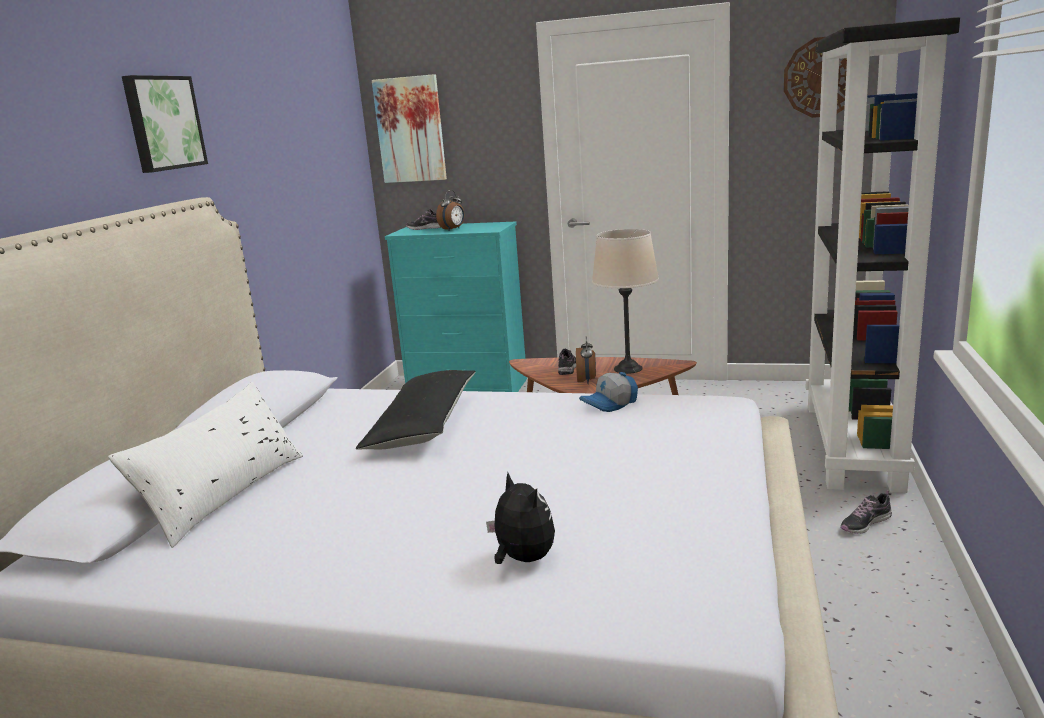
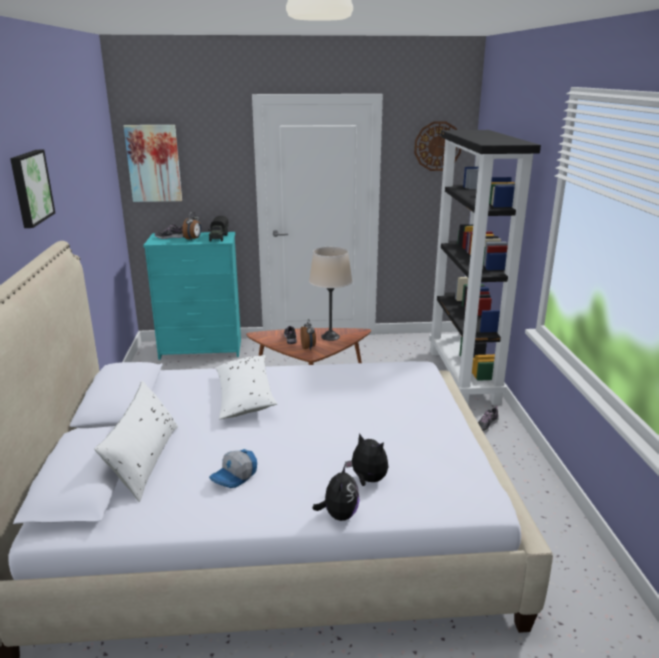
camera: 20 degrees left, 5 degrees up
(423, 425) = (244, 396): black pillow -> white pillow
(439, 607) = (339, 515): none -> plush toy
(487, 227) = (218, 237): none -> toy truck
(610, 404) = (355, 372): cap -> cap (235, 476)

